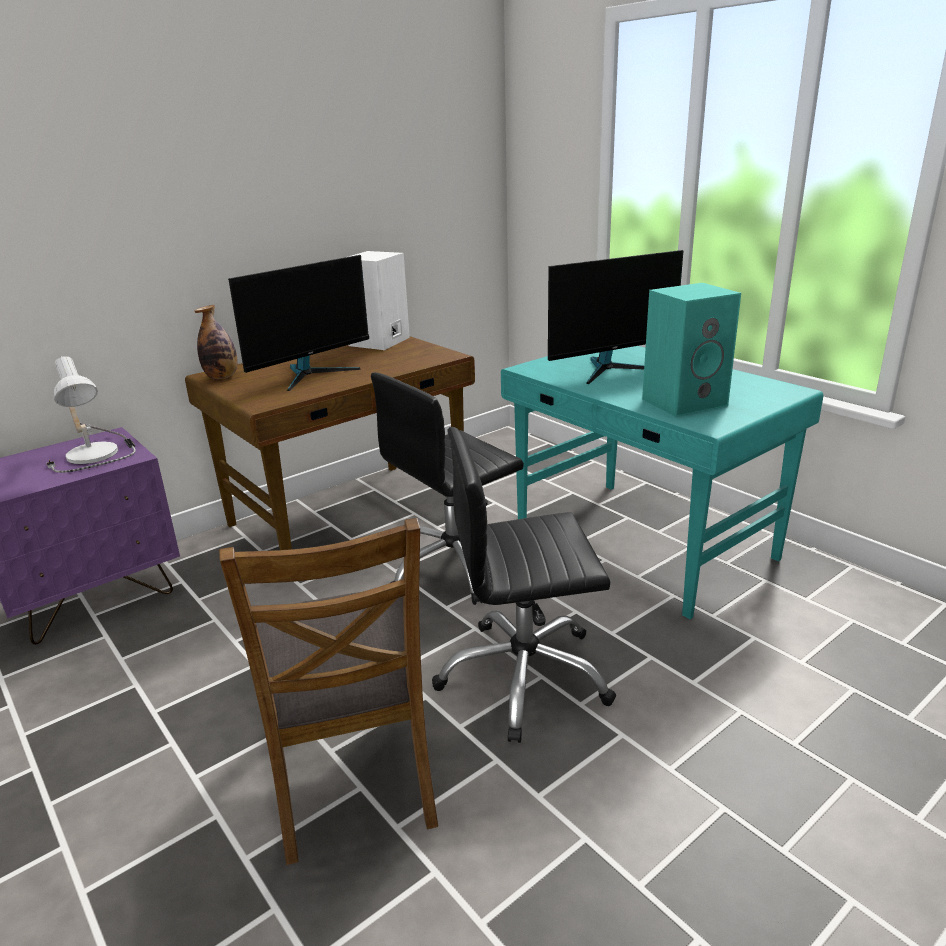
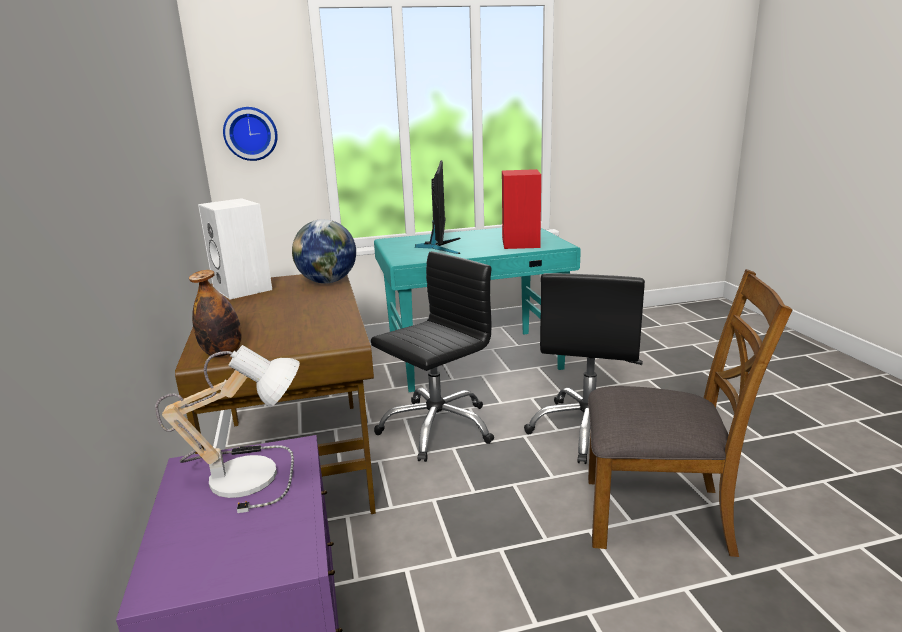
camera: 65 degrees left, 5 degrees down
(311, 374) = (290, 317): monitor -> none
(422, 360) = (327, 282): none -> globe
(454, 566) = (436, 427): black office chair -> black office chair turned 120 degrees counterclockwise
(540, 182) = (250, 133): none -> wall clock
(685, 401) = (519, 243): turquoise speaker -> red speaker

